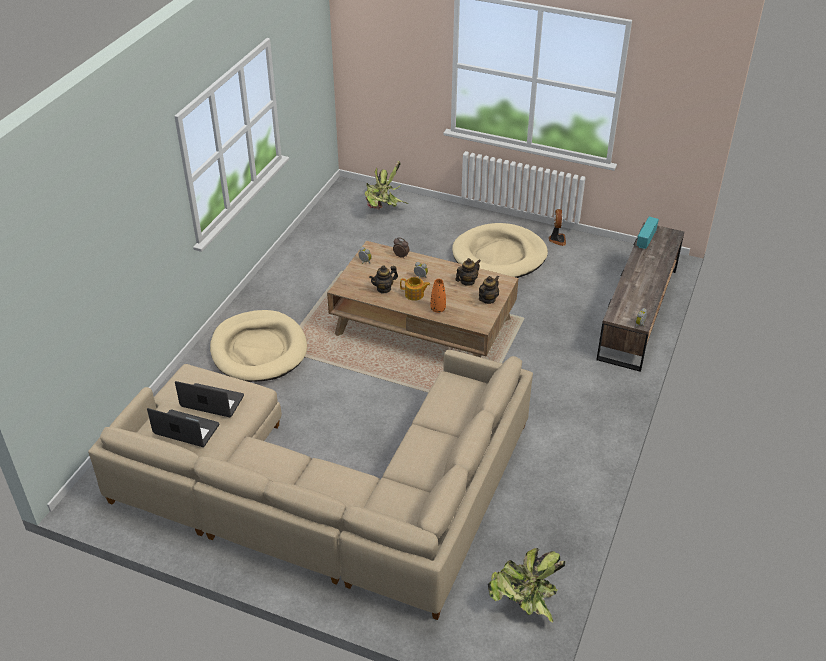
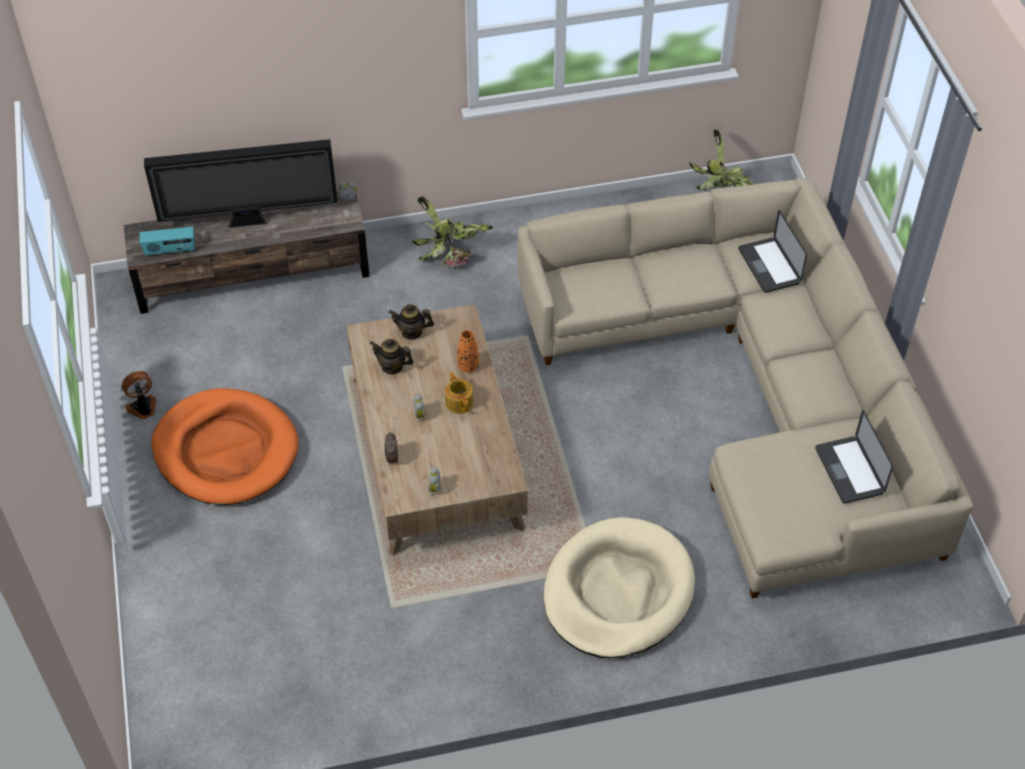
camera: 125 degrees left, 10 degrees up
(212, 401) = (793, 477): laptop -> laptop (769, 266)
(383, 209) = (198, 651): potted plant -> potted plant (452, 255)
(384, 289) = (473, 437): teapot -> none
(499, 256) = (226, 451): beige dog bed -> orange dog bed
(649, 277) = (250, 221): none -> television

